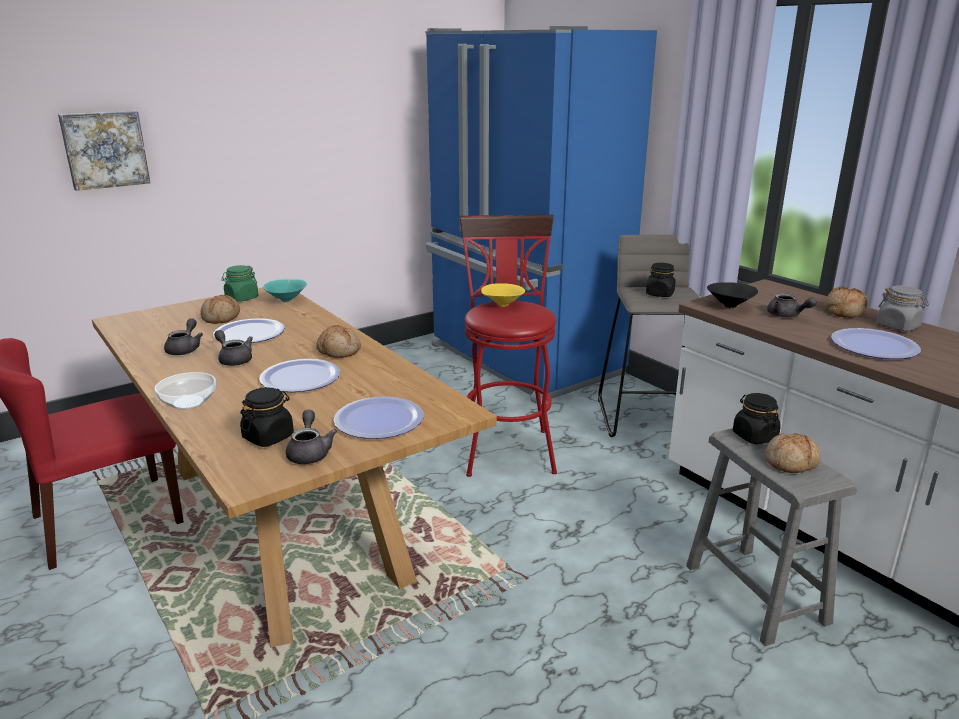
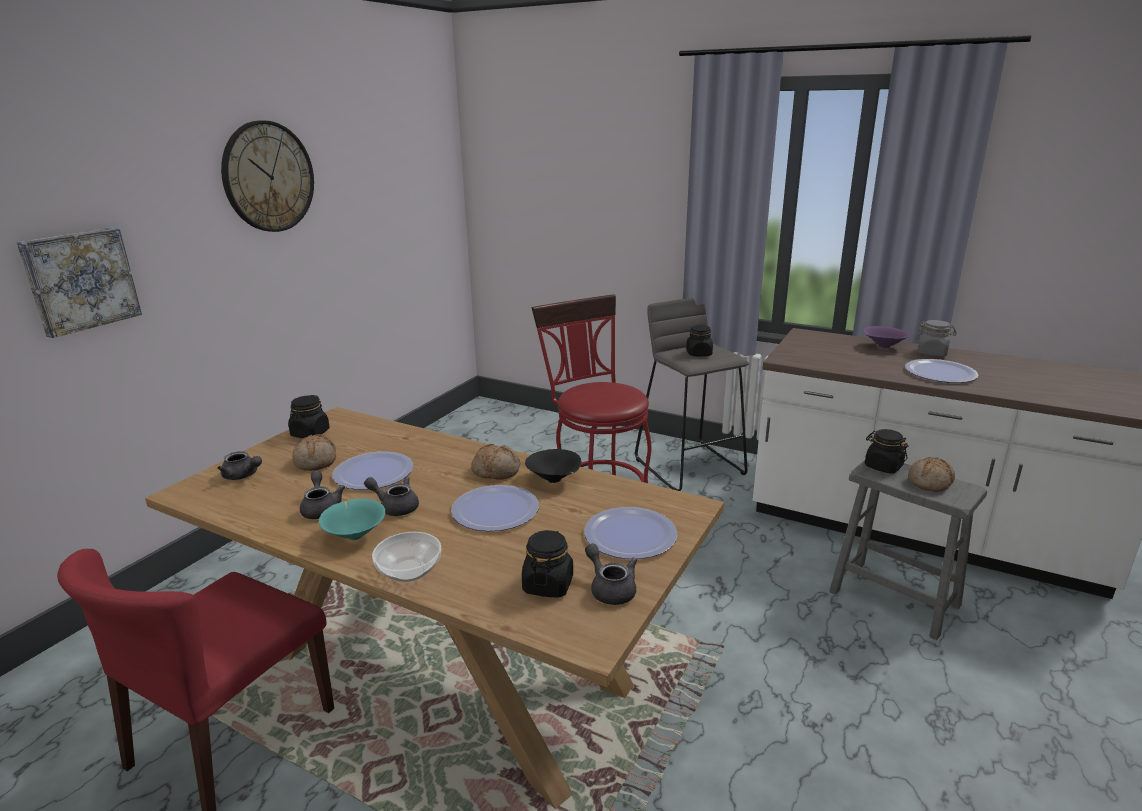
camera: 25 degrees left, 0 degrees up
(241, 298) = (310, 433): green jar -> black jar
(282, 80) = (268, 177): none -> wall clock
(287, 300) = (366, 425): turquoise bowl -> turquoise bowl (355, 535)
(502, 305) = (590, 389): yellow bowl -> none
(522, 361) = (538, 437): blue fridge -> none
(730, 307) = (804, 358): black bowl -> black bowl (554, 480)
(787, 316) = (852, 358): grey teapot -> grey teapot (243, 476)
(843, 311) = (882, 347): bread -> purple bowl

